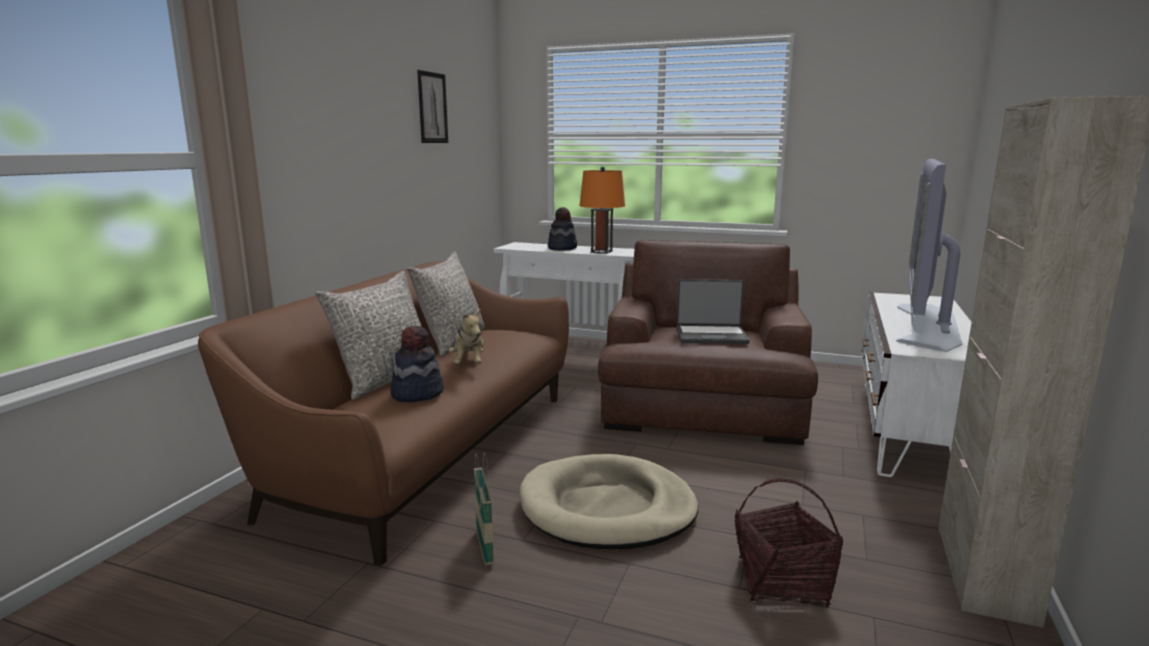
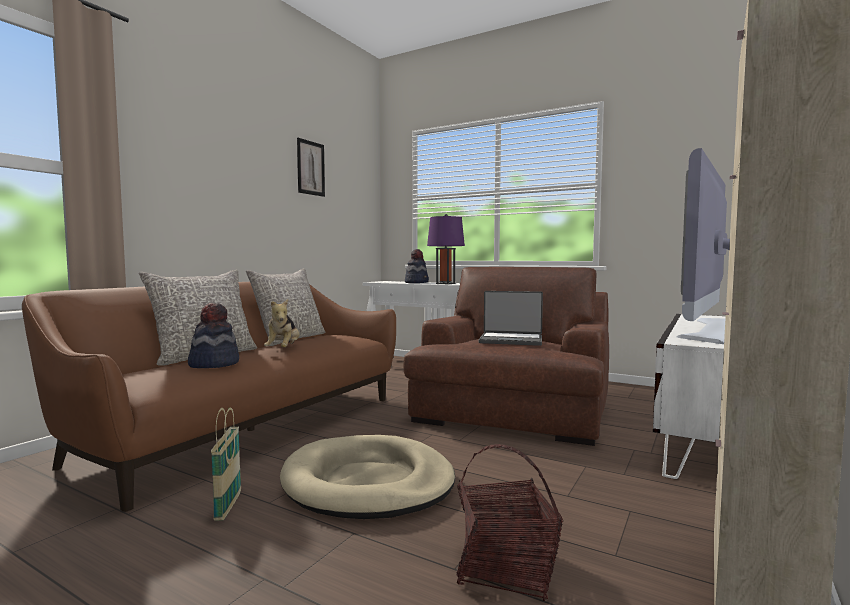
camera: 10 degrees right, 10 degrees down
(601, 251) = (445, 283): orange table lamp -> purple table lamp

